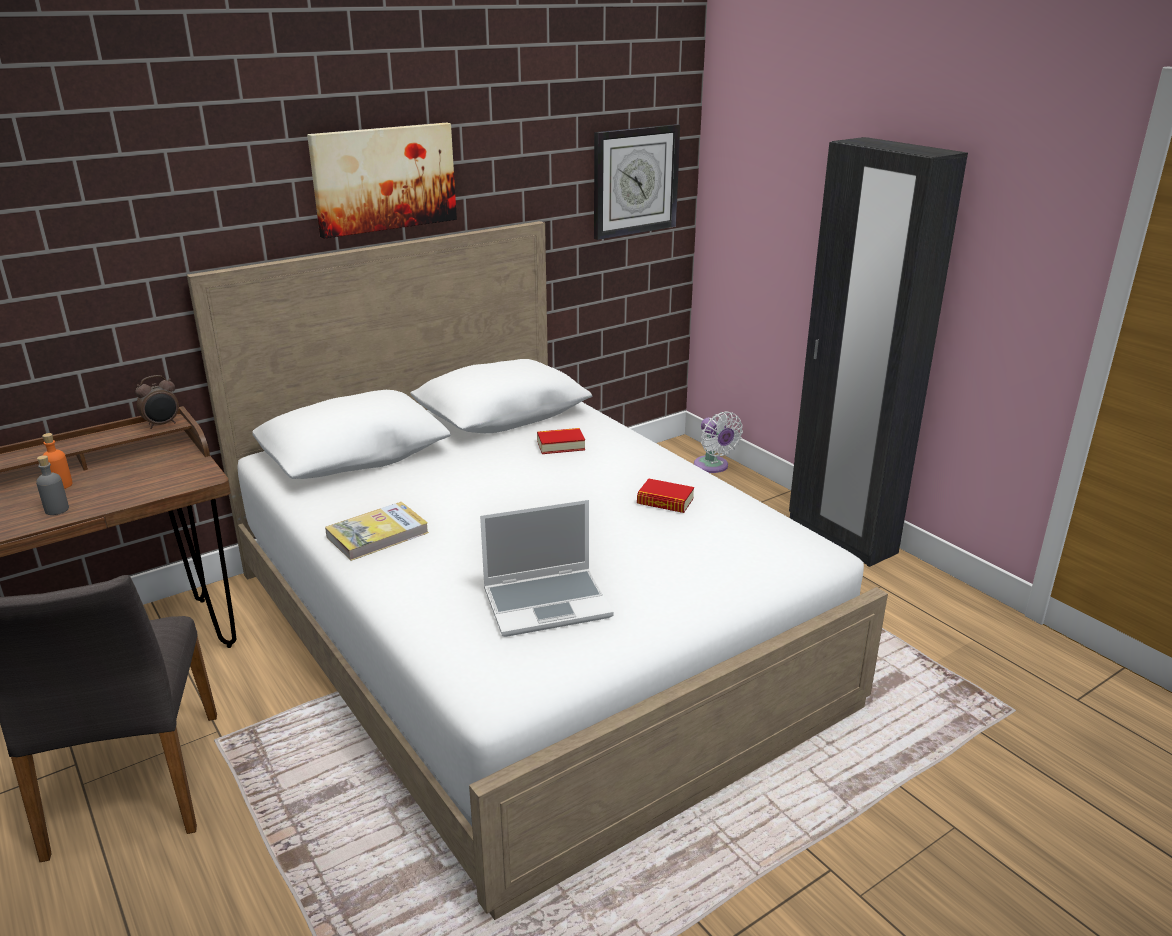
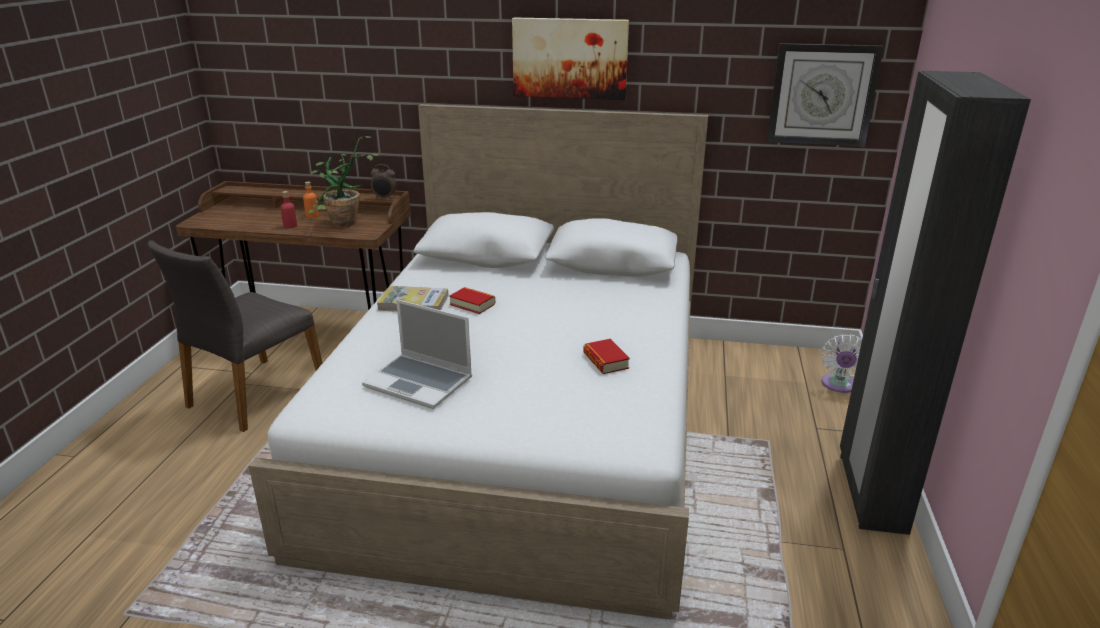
camera: 45 degrees right, 0 degrees up
(57, 510) = (290, 226): grey bottle -> red bottle
(145, 480) = (344, 225): none -> potted plant
(560, 445) = (609, 296): book -> book (472, 304)

